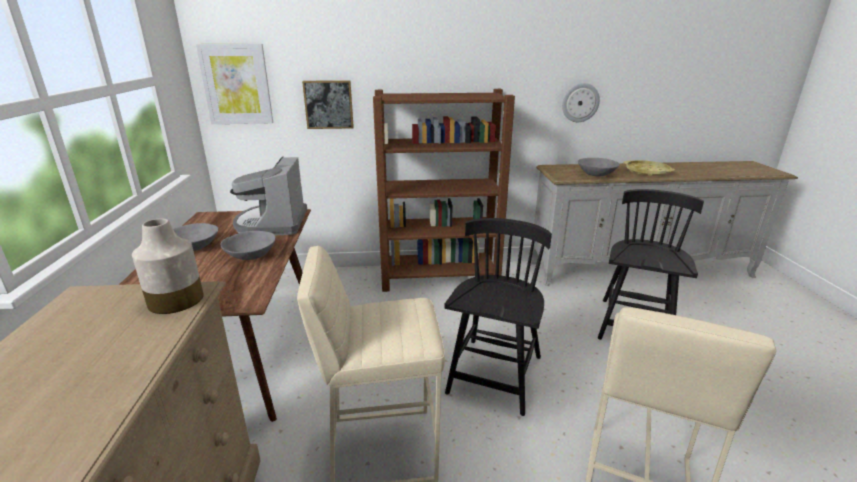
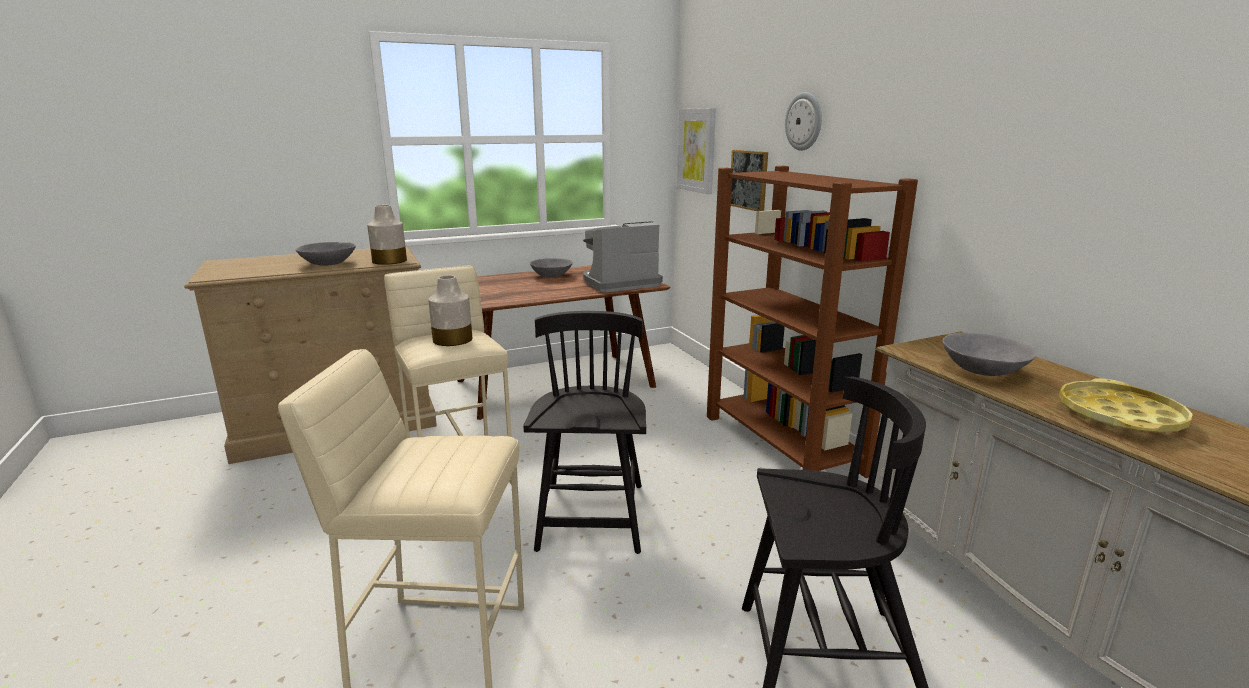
camera: 70 degrees right, 5 degrees down
(251, 255) = (548, 290): grey bowl -> grey bowl (328, 264)
(393, 318) = (452, 339): none -> beige vase
(494, 375) = (591, 517): black chair -> black chair turned 90 degrees counterclockwise
(580, 102) = (1062, 226): wall clock -> wall clock (804, 121)

